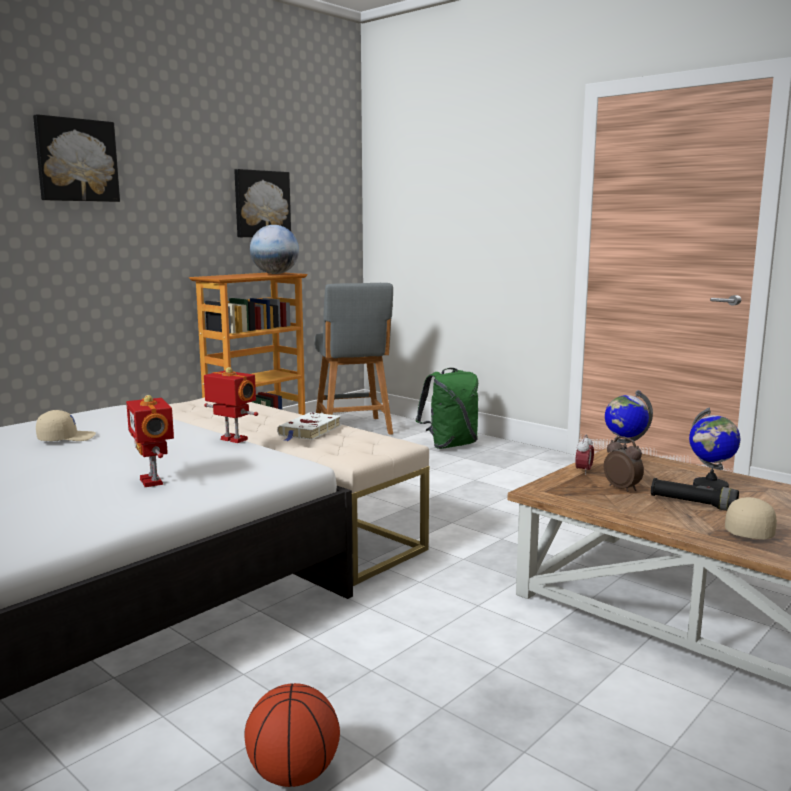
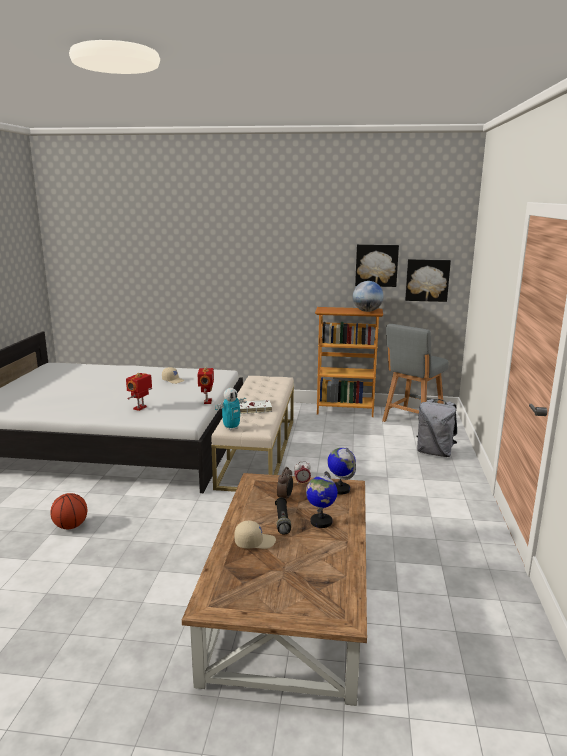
camera: 55 degrees right, 5 degrees up
(76, 160) = (258, 243): picture -> picture (427, 280)
(362, 454) = (231, 428): none -> toy robot
(450, 445) = (435, 453): green backpack -> grey backpack

